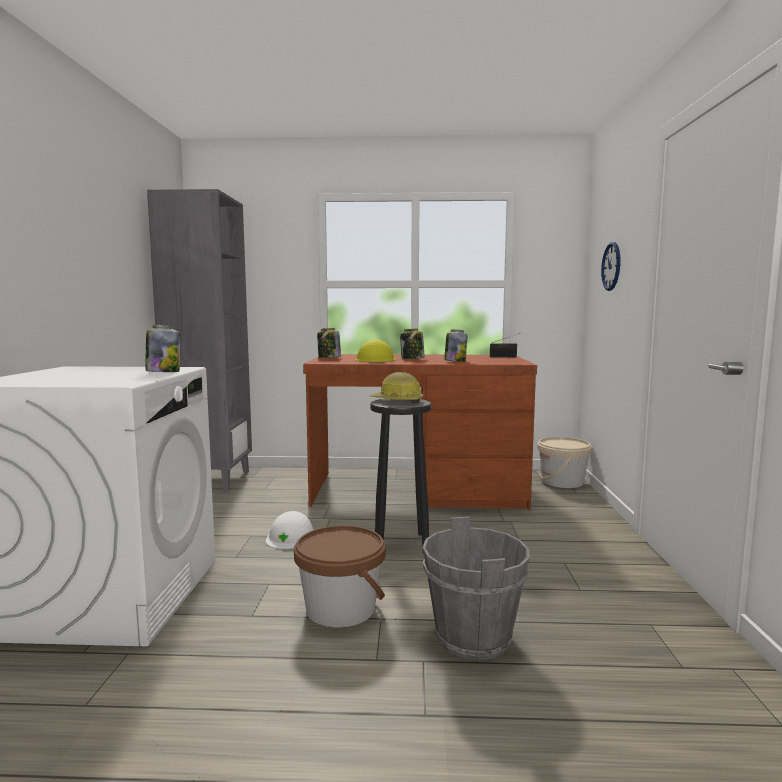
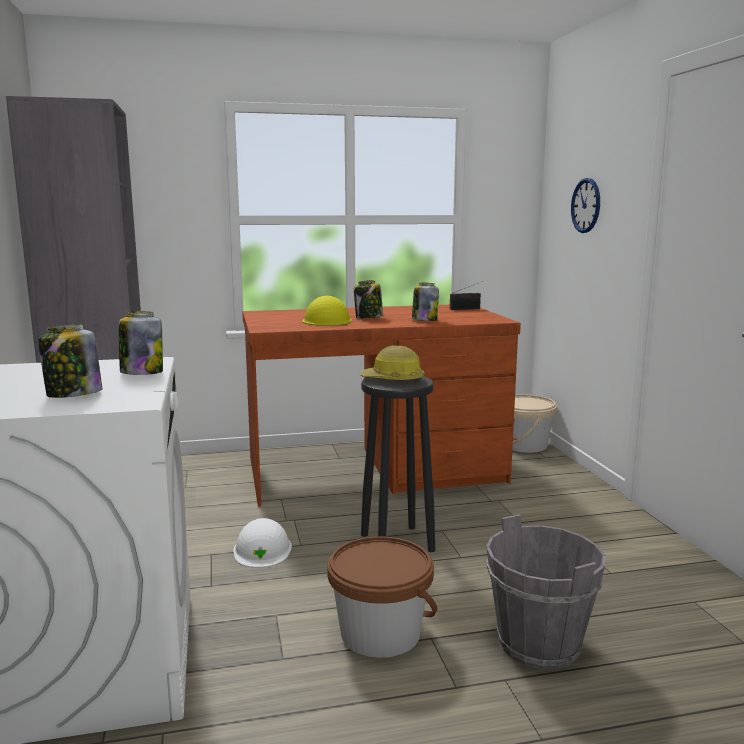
camera: 15 degrees left, 5 degrees up
(329, 358) = (264, 319): jar -> jar (73, 394)

